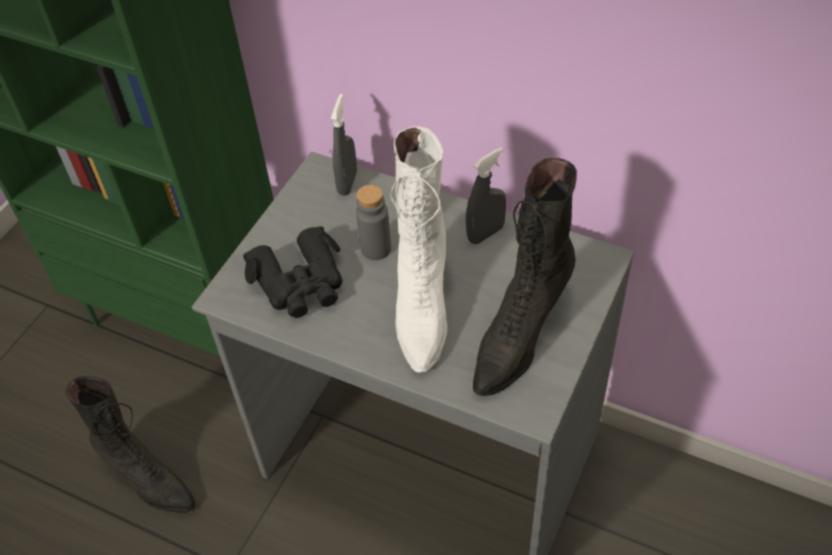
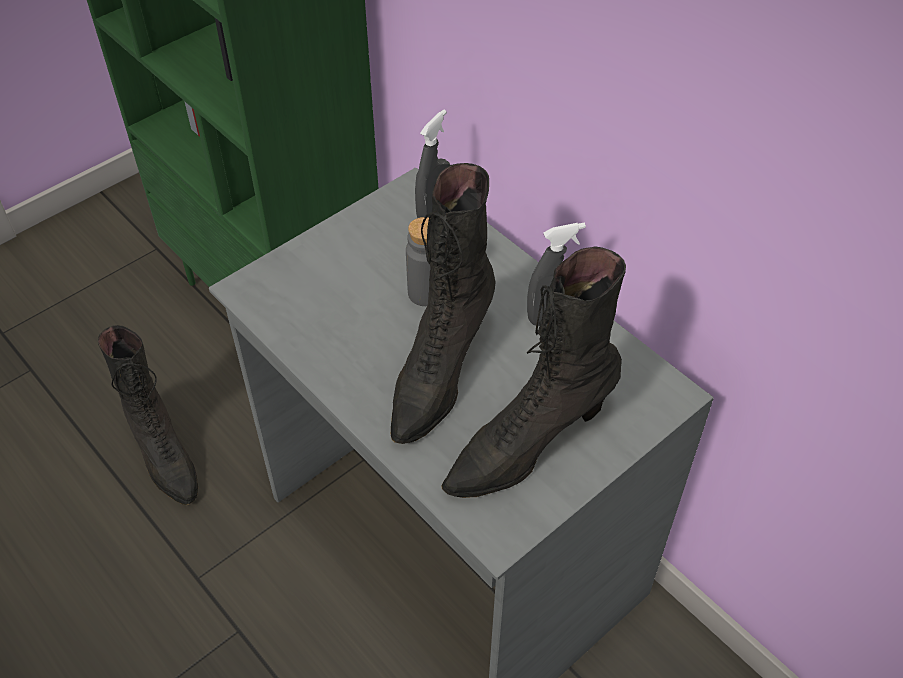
camera: 20 degrees right, 0 degrees up
(300, 283) = (328, 301): black binoculars -> none
(421, 307) = (439, 373): white boot -> black boot

